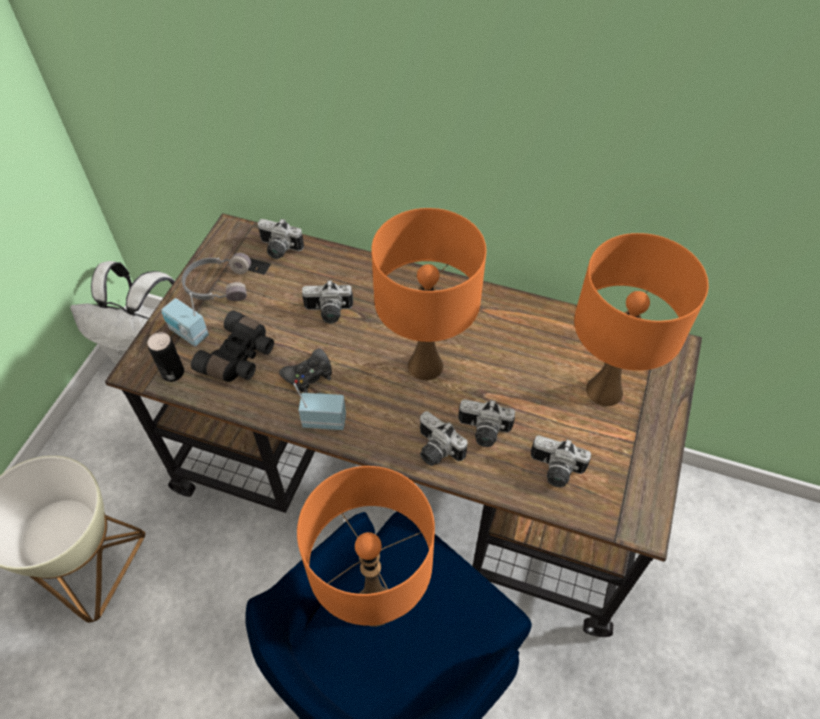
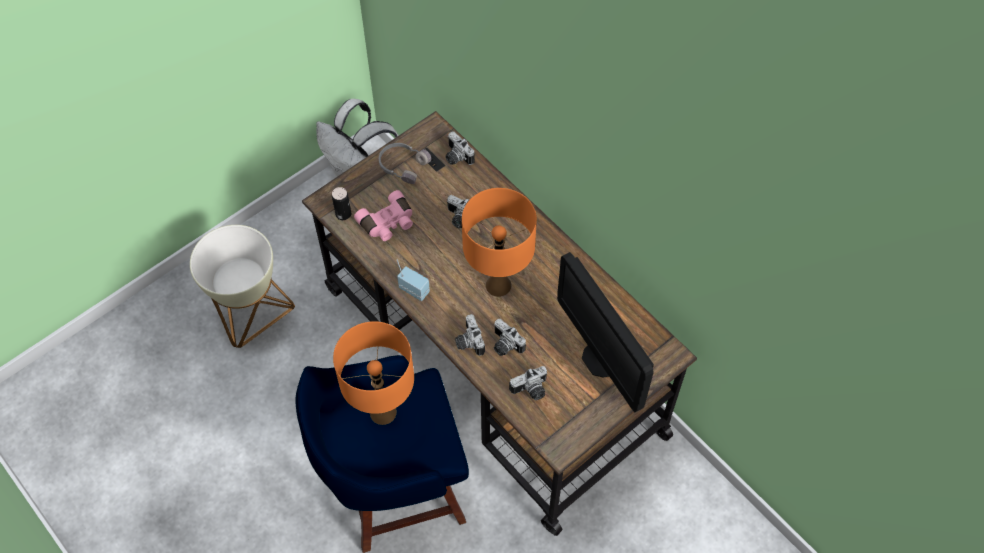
camera: 30 degrees right, 5 degrees up
(188, 334) = (366, 192): radio -> none
(239, 357) = (388, 223): black binoculars -> pink binoculars
(309, 375) = (423, 256): black game controller -> none
(555, 471) = (531, 391): camera -> camera turned 75 degrees counterclockwise
(605, 390) = (601, 359): orange table lamp -> monitor

